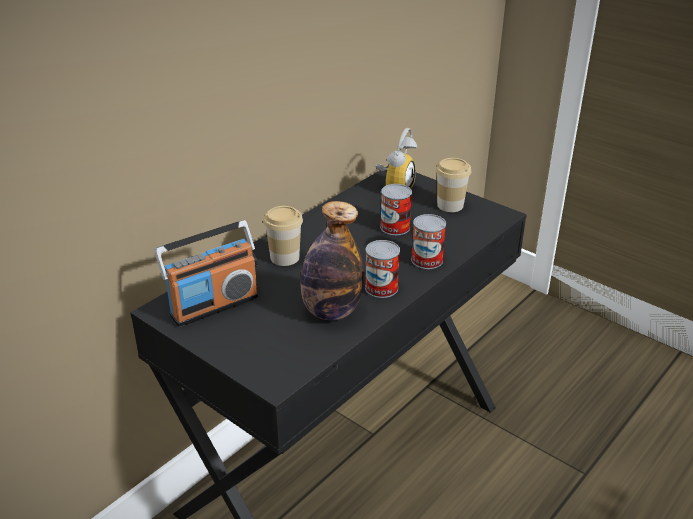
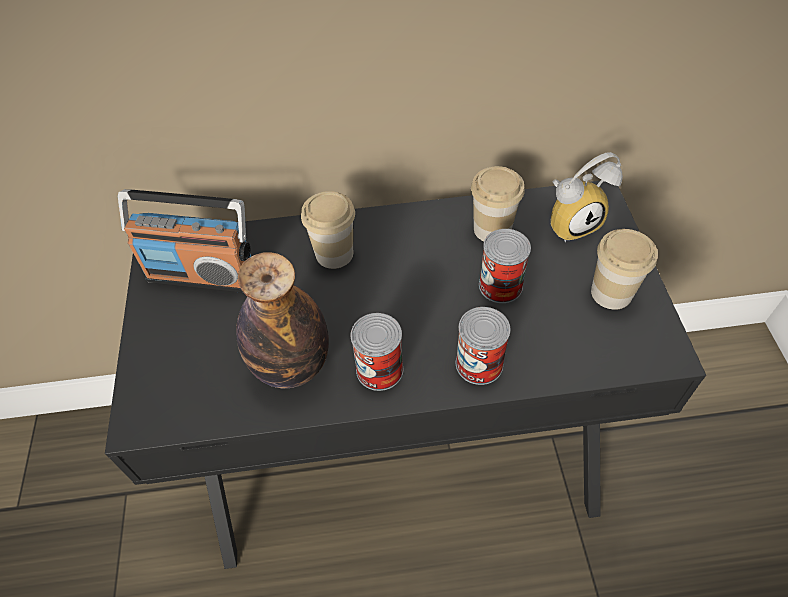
camera: 45 degrees right, 20 degrees up
(359, 208) = (492, 229): none -> cup

